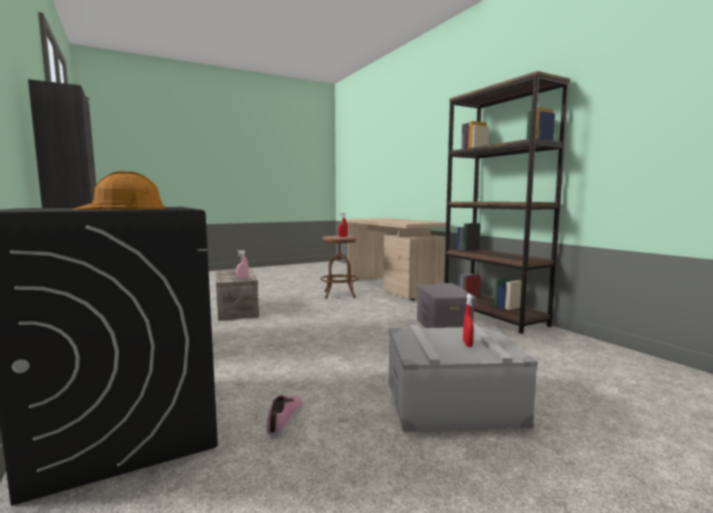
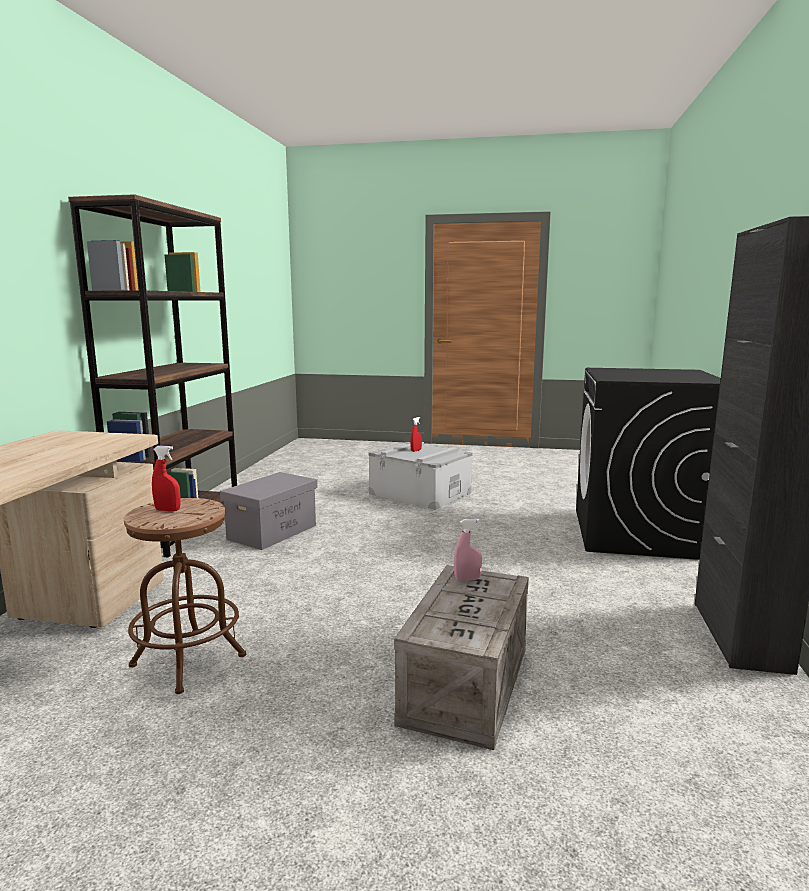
camera: 140 degrees left, 5 degrees up
(122, 208) = (635, 371): orange hard hat -> none
(285, 418) = (528, 512): shoe -> none

